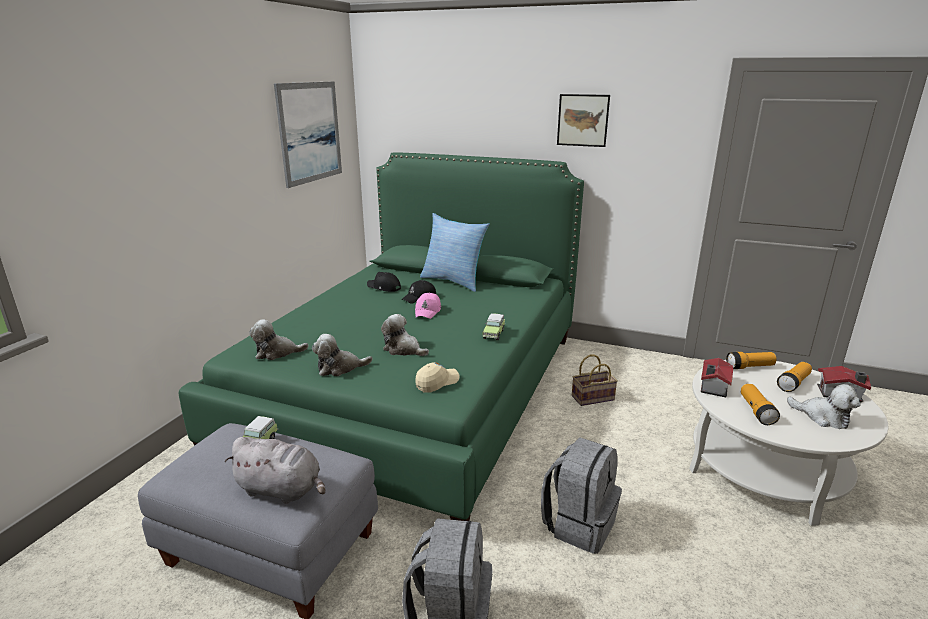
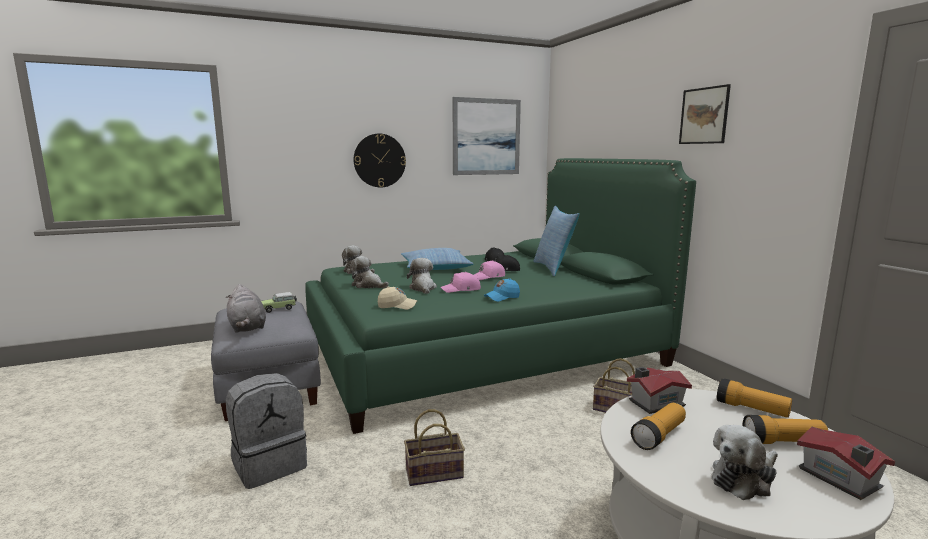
camera: 45 degrees right, 10 degrees down
(210, 186) = (379, 160): none -> wall clock
(349, 316) = (435, 268): none -> pillow
(441, 337) = (461, 289): none -> pink cap
(494, 334) = (502, 297): toy car -> blue cap
(579, 524) = (435, 472): grey backpack -> basket
(823, 417) = (744, 479): plush toy -> plush toy turned 60 degrees clockwise

